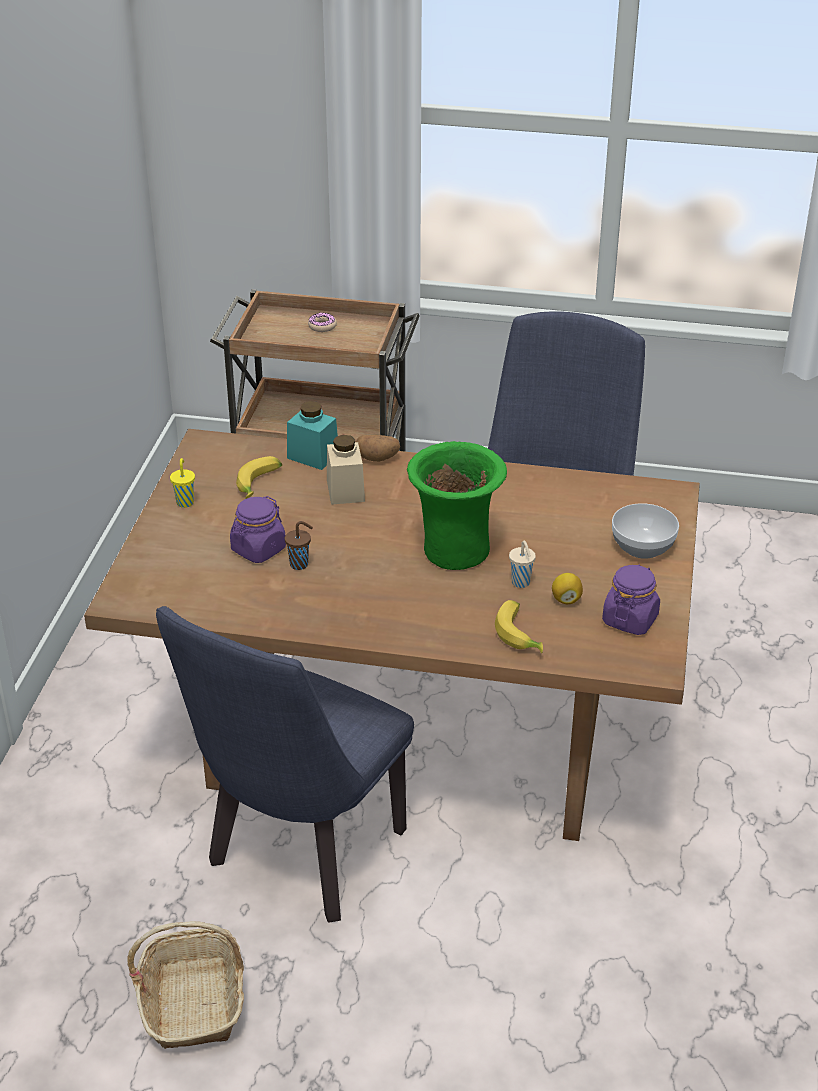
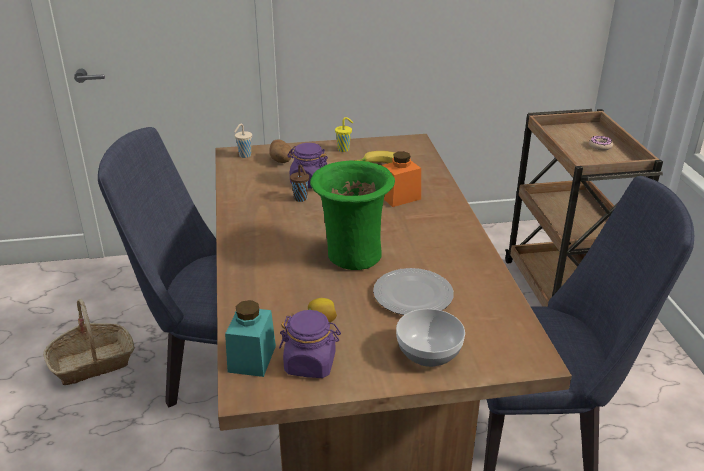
camera: 70 degrees right, 5 degrees down
(313, 456) = (432, 177): turquoise jar -> turquoise jar (252, 359)
(345, 491) = (400, 197): beige jar -> orange jar
(377, 458) = (451, 201): potato -> potato (281, 161)
(521, 583) = (331, 294): beige cup -> beige cup (244, 155)
(521, 634) = (262, 306): banana -> none
(547, 533) = (412, 295): none -> plate

